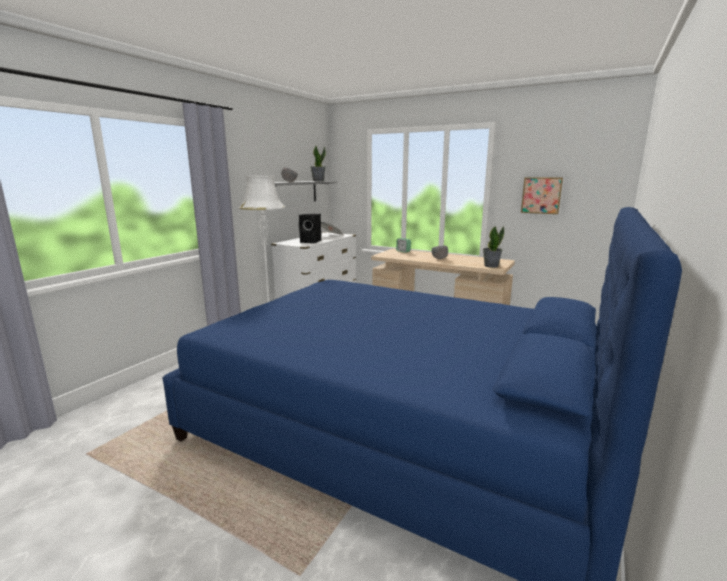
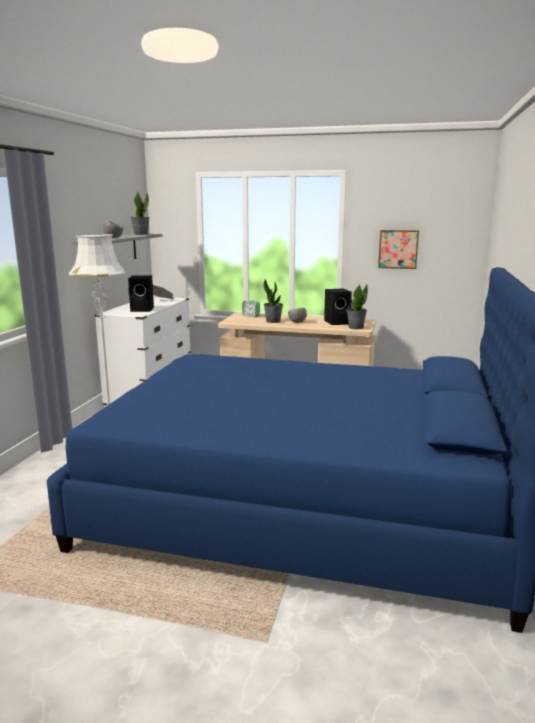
camera: 15 degrees left, 0 degrees up
(418, 257) = (273, 321): none -> potted plant
(477, 260) = (338, 322): none -> black speaker

